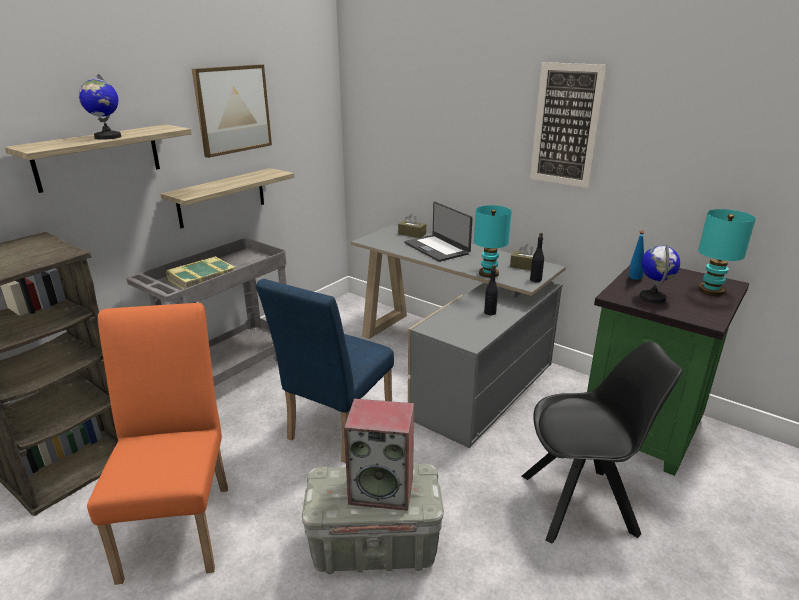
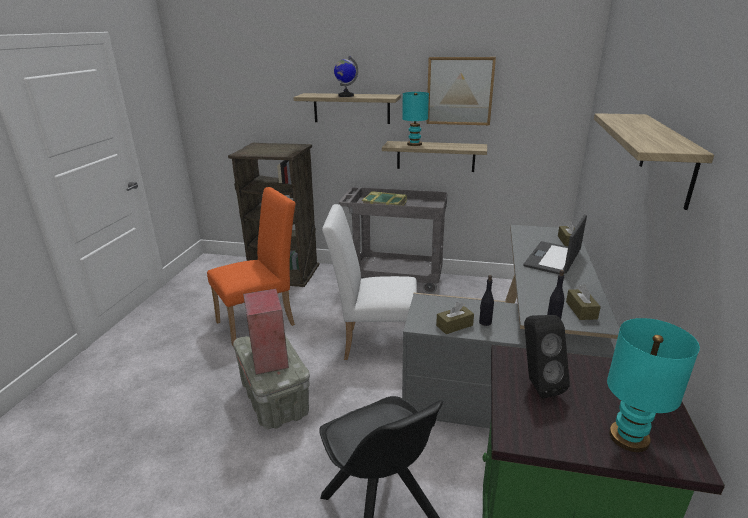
camera: 65 degrees right, 0 degrees up
(335, 430) = (374, 343): blue chair -> white chair
(485, 326) = (454, 325): none -> brown tissue box
(488, 273) = (531, 294): turquoise table lamp -> turquoise table lamp (414, 144)
(566, 125) = (667, 158): picture -> shelf
(633, 280) = (577, 366): blue bottle -> none
(652, 297) = (537, 384): globe -> black speaker

